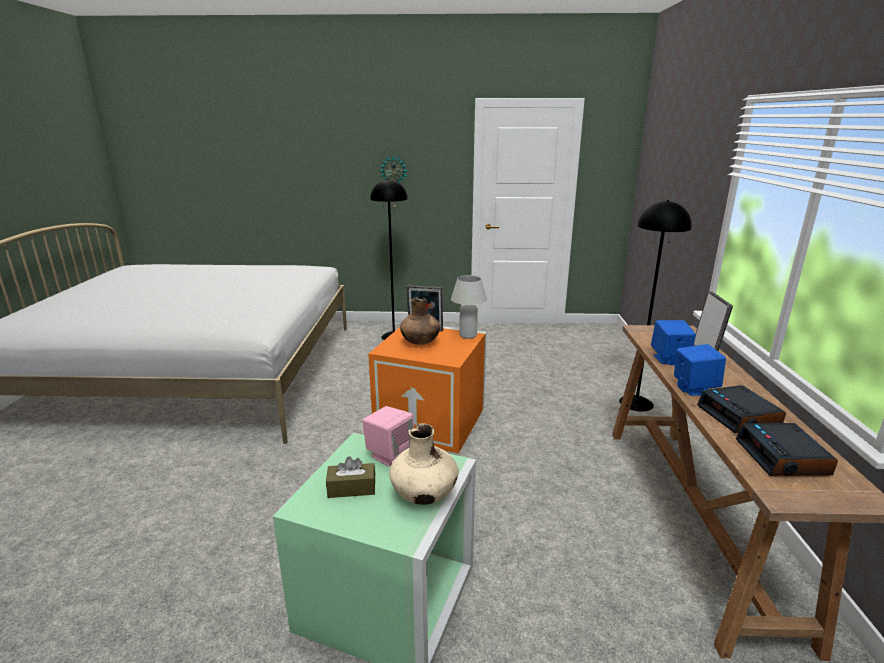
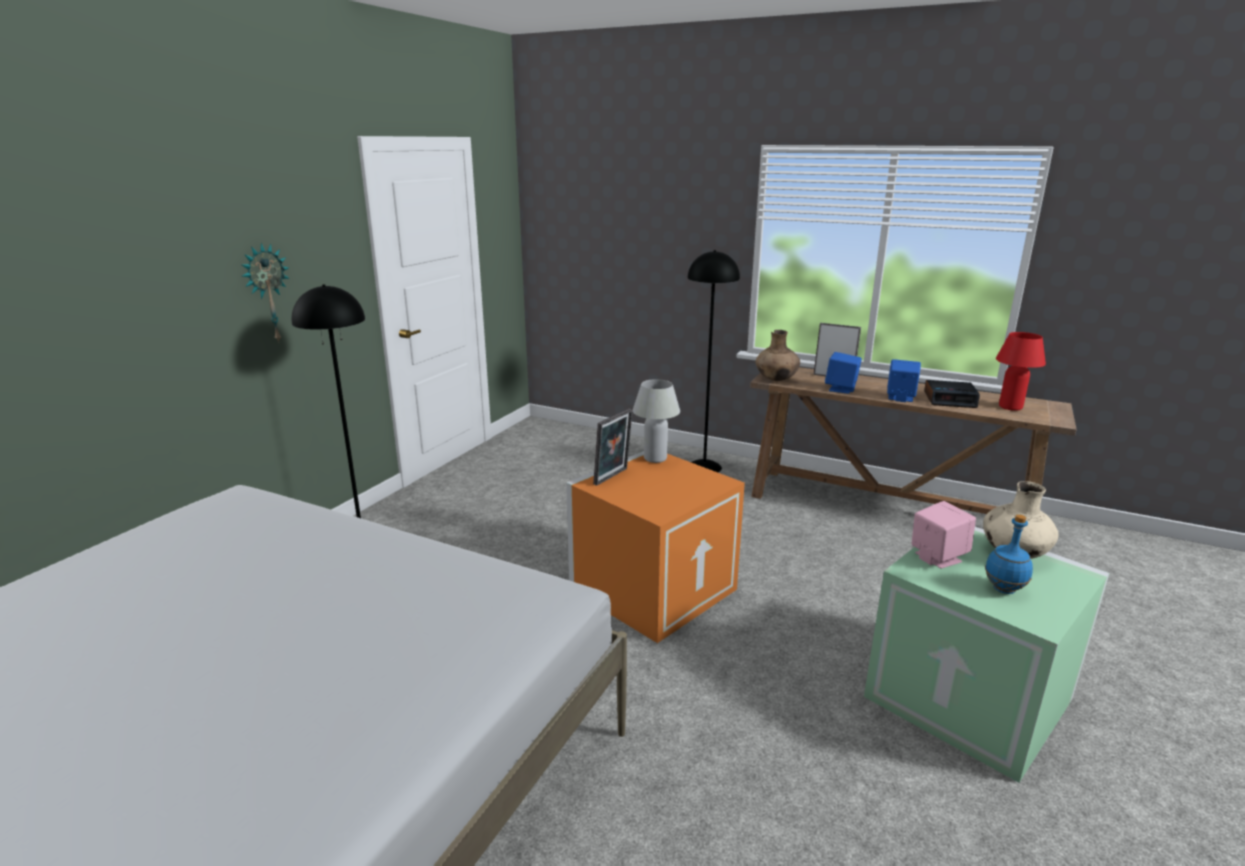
camera: 65 degrees left, 0 degrees up
(351, 488) = (1003, 589): brown tissue box -> blue bottle
(420, 343) = (654, 488): brown vase -> brown vase (776, 379)
(783, 458) = (1010, 407): alarm clock -> red table lamp

